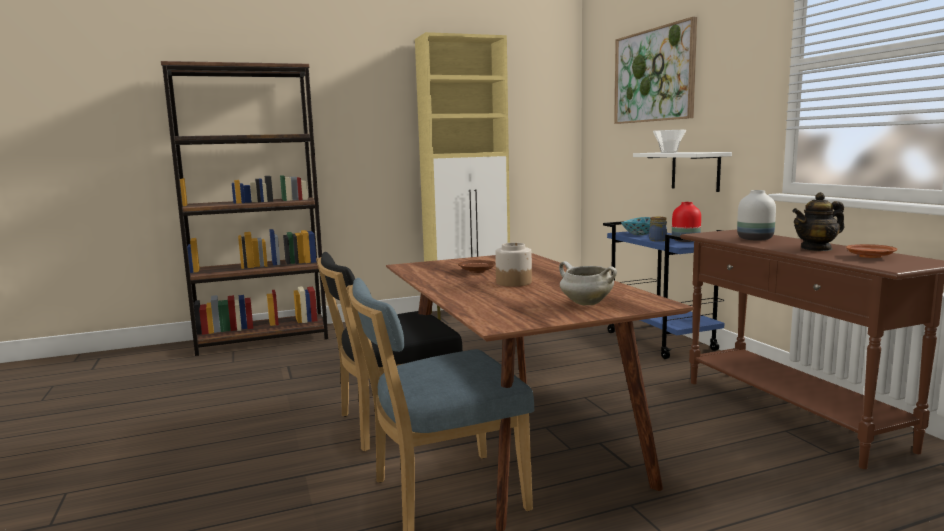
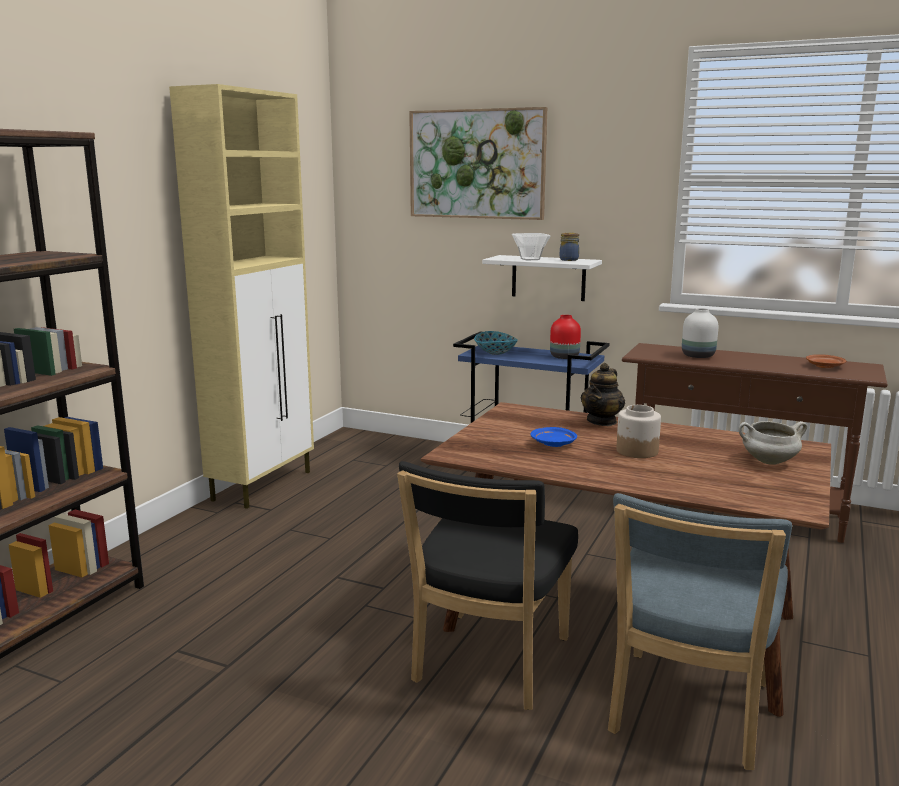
camera: 45 degrees left, 5 degrees up
(476, 271) = (553, 444): brown plate -> blue plate
(657, 240) = (538, 359): jar -> jar (568, 259)
(816, 248) = (770, 362): teapot -> teapot (602, 421)

